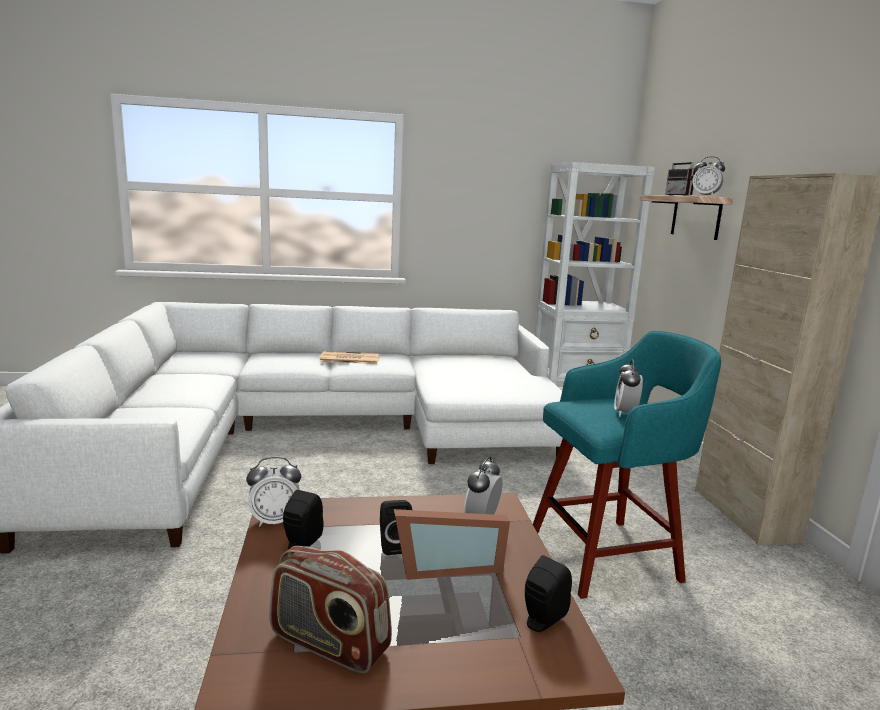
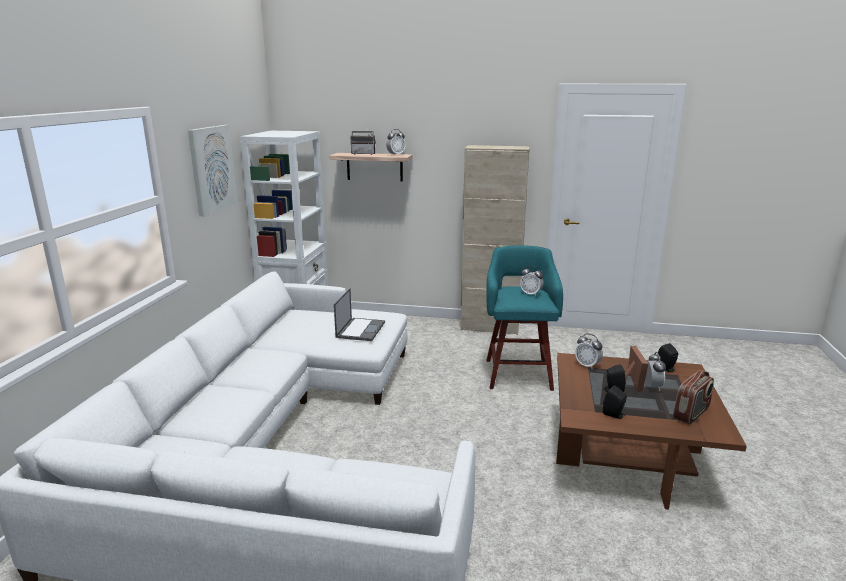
camera: 70 degrees left, 5 degrees up
(275, 521) = (588, 421): alarm clock -> alarm clock (653, 386)
(349, 359) = (249, 373): newspaper -> none
(483, 382) = (360, 329): none -> laptop
(489, 189) = (212, 169): none -> picture

